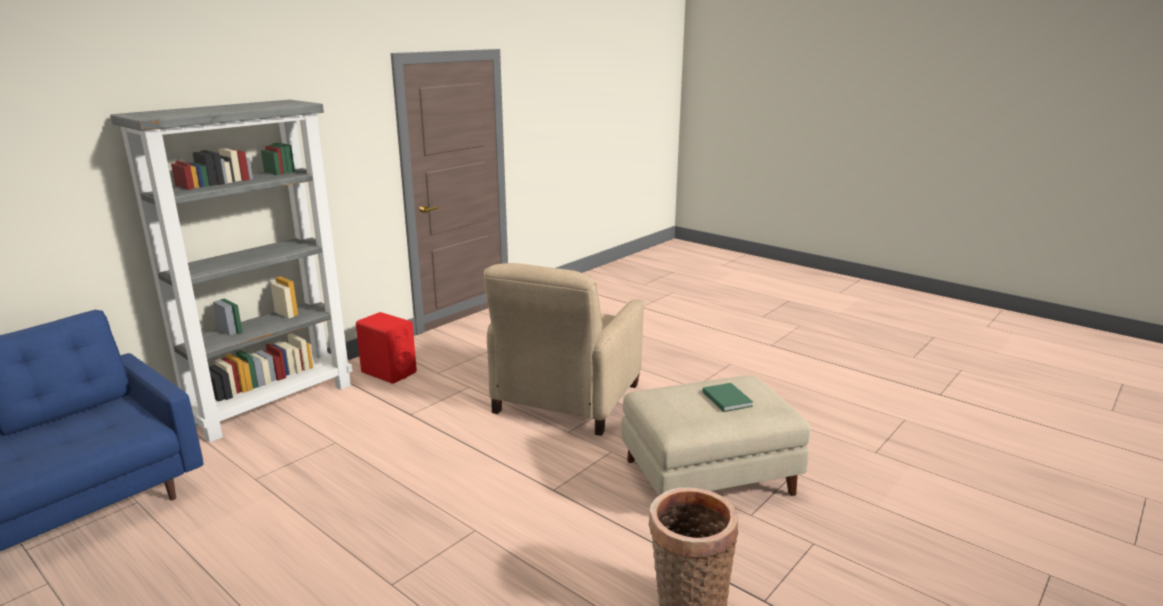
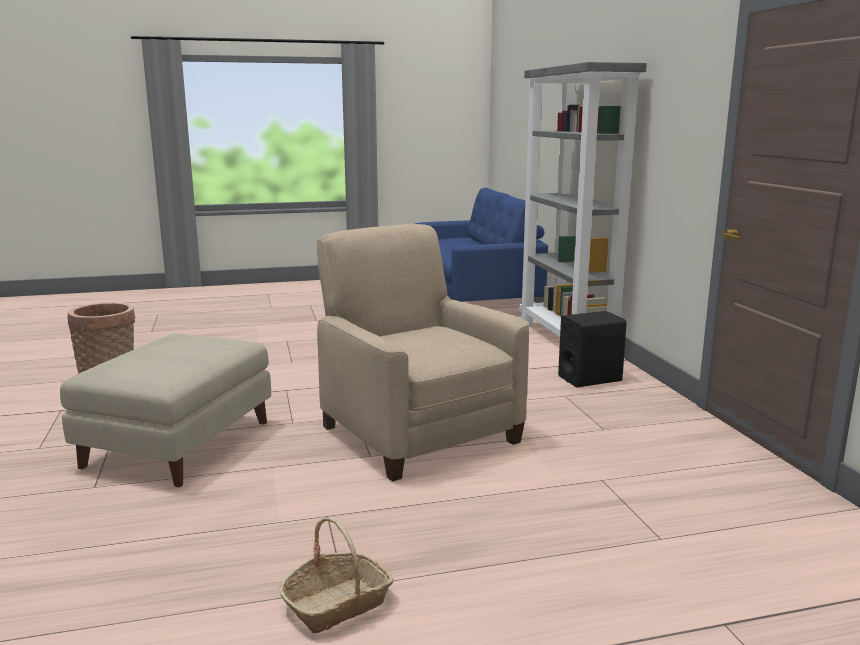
camera: 125 degrees right, 5 degrees down
(388, 372) = (590, 378): red speaker -> black speaker
(727, 398) = (159, 358): green book -> none
(740, 361) = (337, 603): none -> basket

